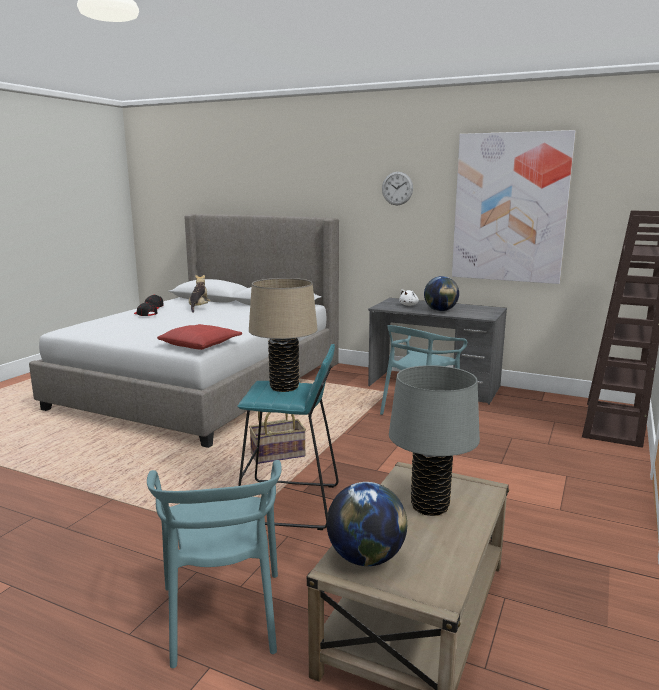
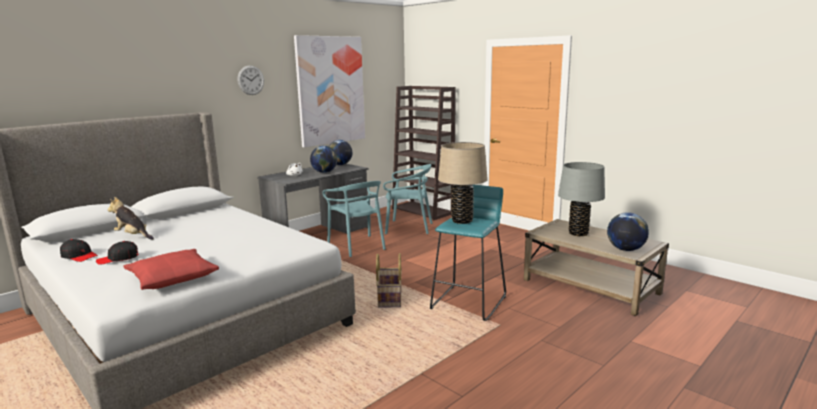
camera: 70 degrees left, 0 degrees up
(201, 344) = (297, 241): red pillow -> red pillow (172, 277)
(223, 615) = (587, 334): turquoise chair -> turquoise chair (408, 228)
(490, 310) = (340, 165): none -> globe

